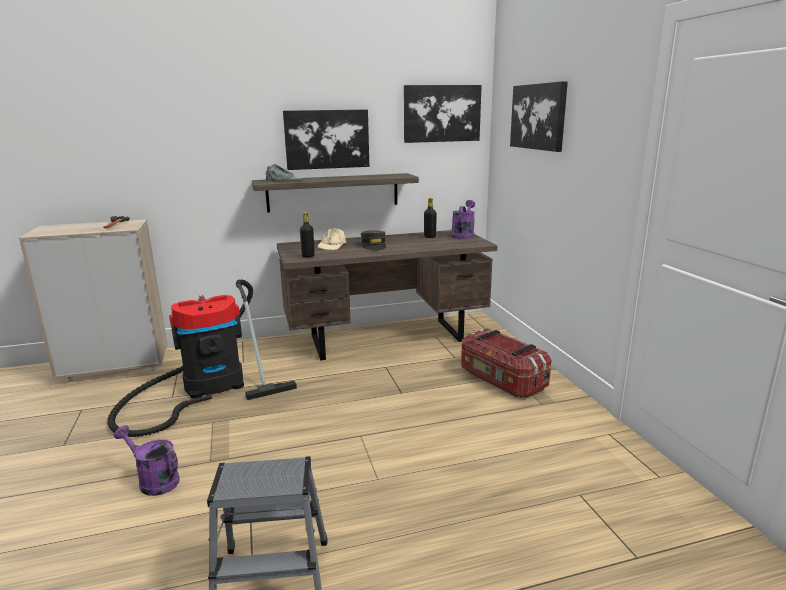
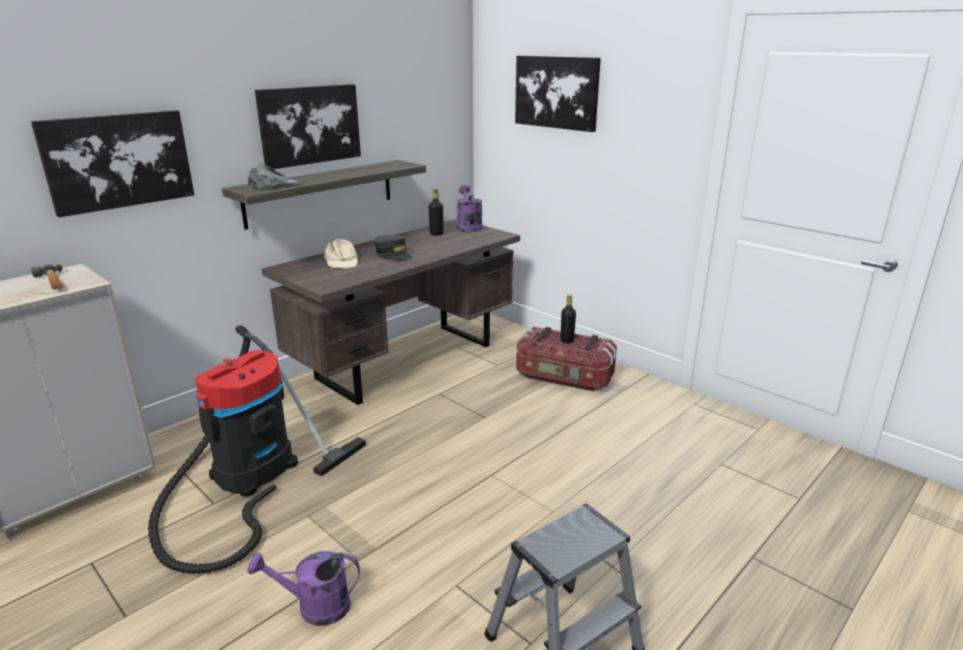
camera: 30 degrees left, 5 degrees up
(308, 256) = (336, 280): black bottle -> black bottle (567, 340)
(441, 113) = (428, 85): picture -> picture (118, 161)

